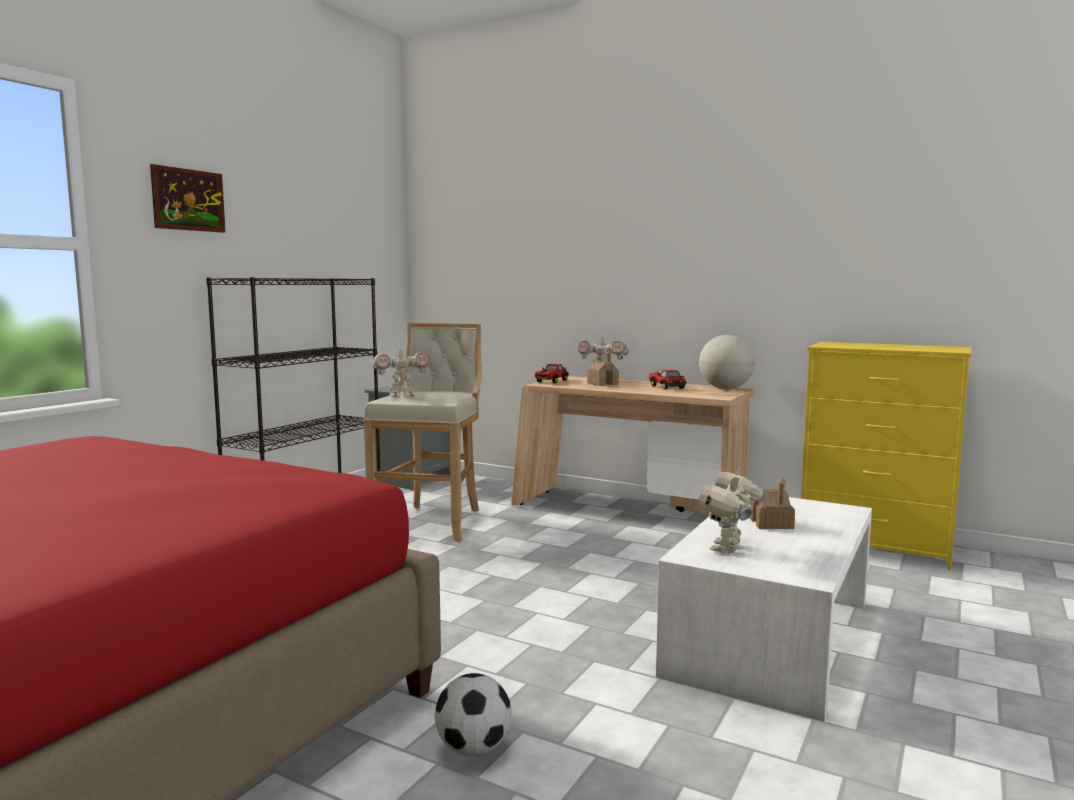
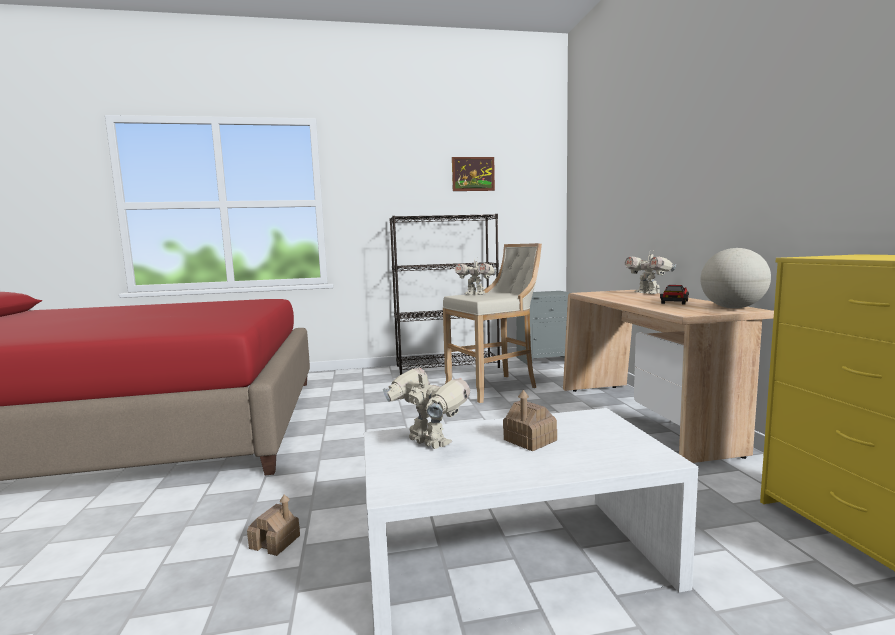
camera: 50 degrees right, 0 degrees up
(188, 200) = (381, 174): picture -> picture (473, 174)
(473, 749) = (216, 512): football -> none
(551, 381) = (598, 292): toy car -> none
(602, 384) = (630, 296): toy house -> toy house (275, 542)
(729, 548) = (427, 443): toy robot -> toy robot turned 60 degrees clockwise

